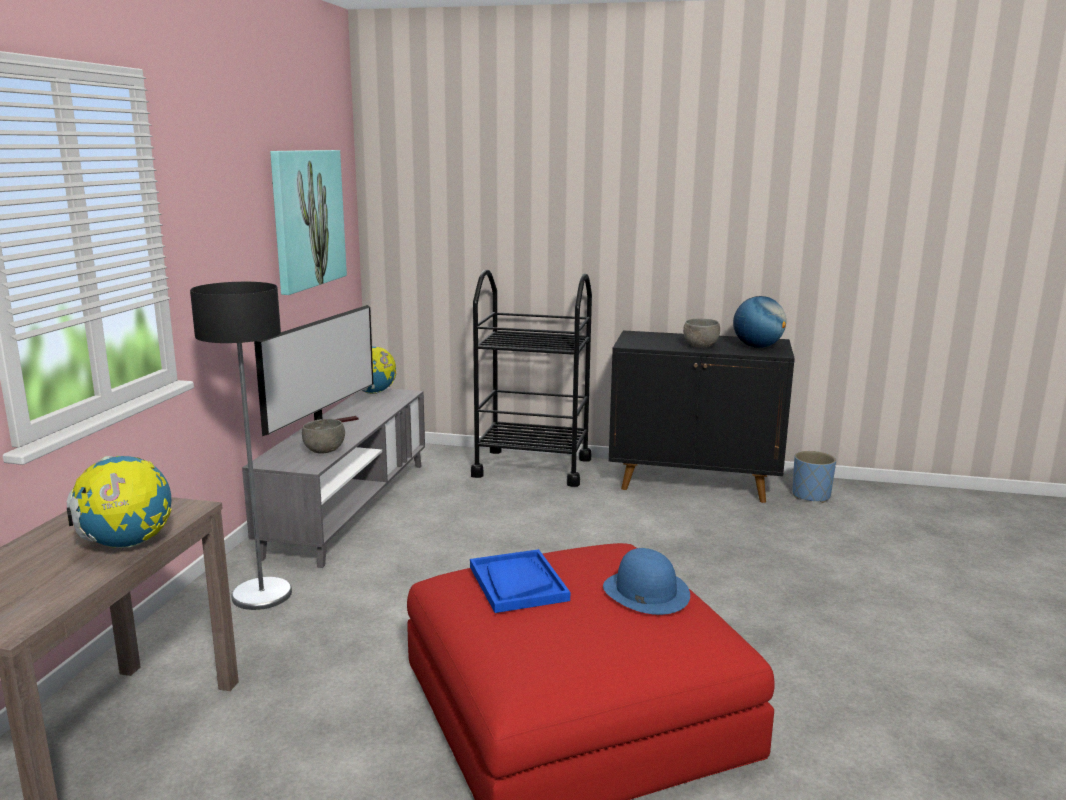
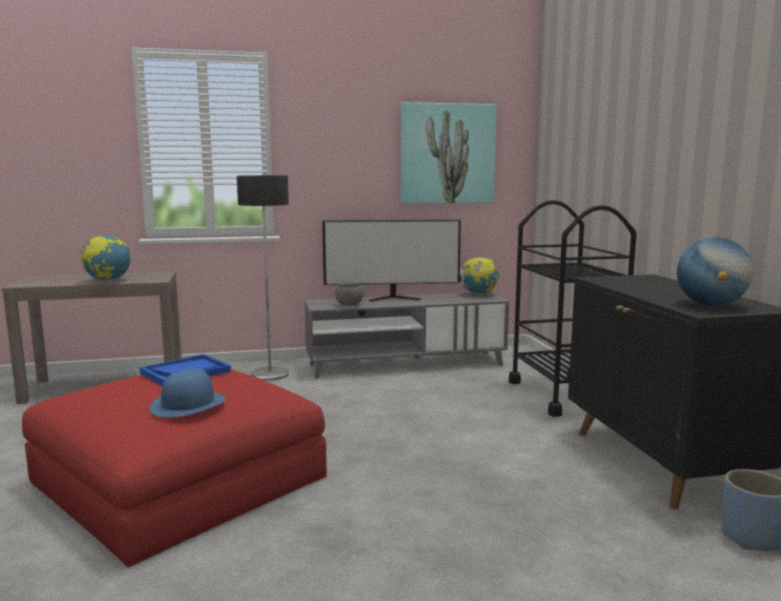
camera: 65 degrees right, 5 degrees down
(700, 346) = (651, 292): grey bowl -> none

